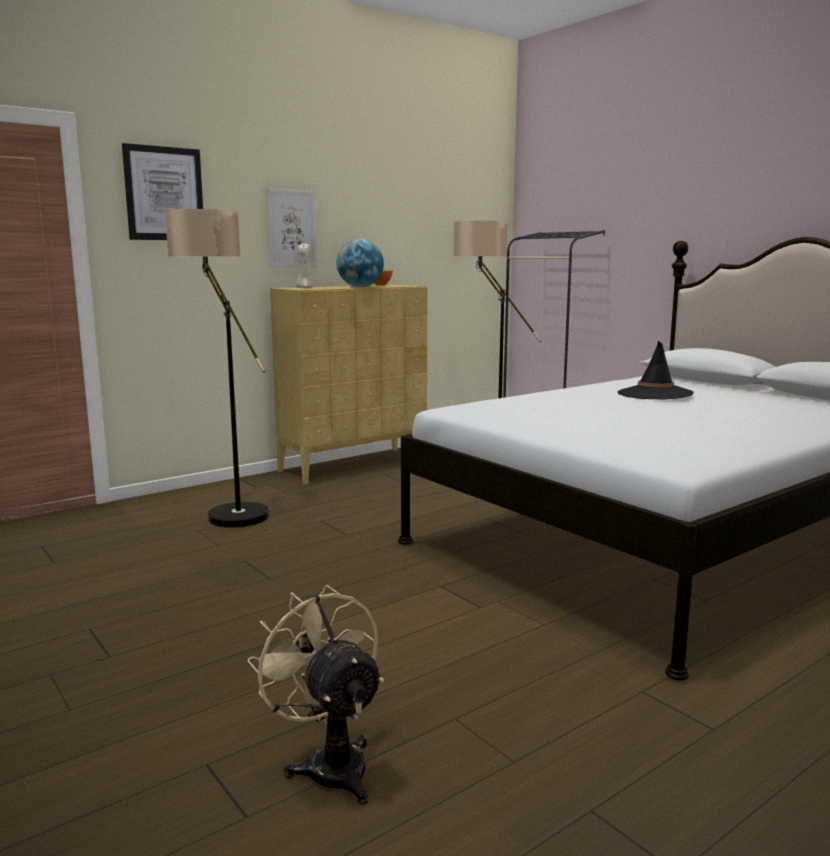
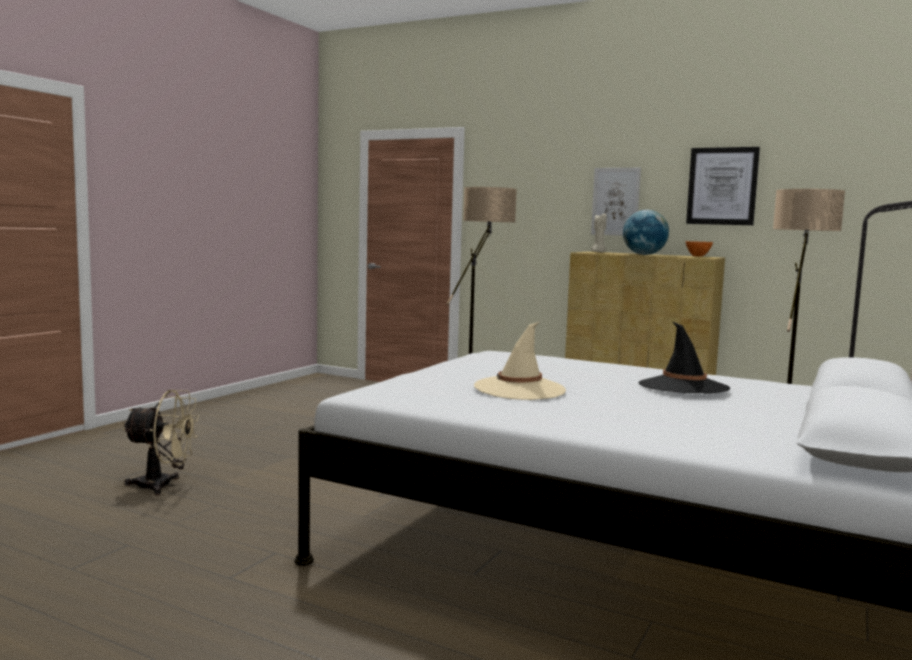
camera: 65 degrees right, 5 degrees down
(164, 194) = (513, 177): picture -> picture (722, 186)
(329, 763) = (163, 485): beige fan -> beige fan turned 60 degrees clockwise
(663, 424) = (519, 389): none -> beige hat

